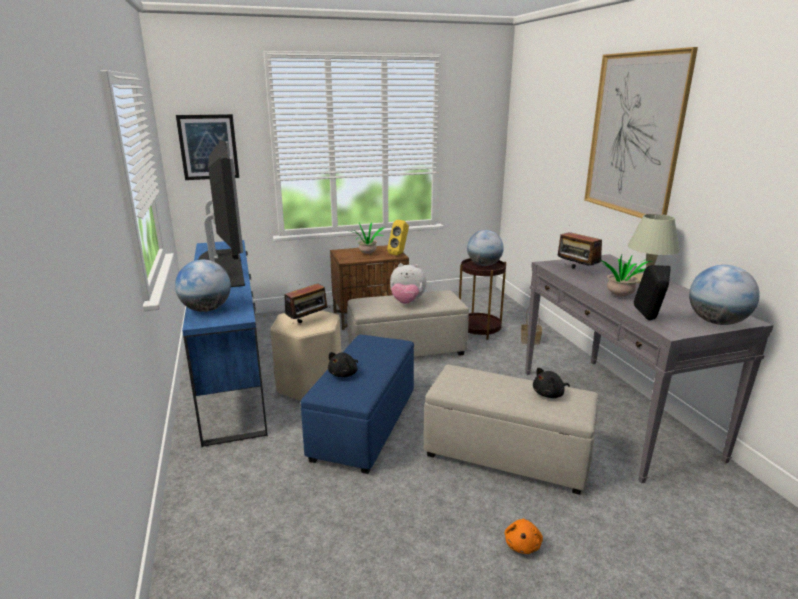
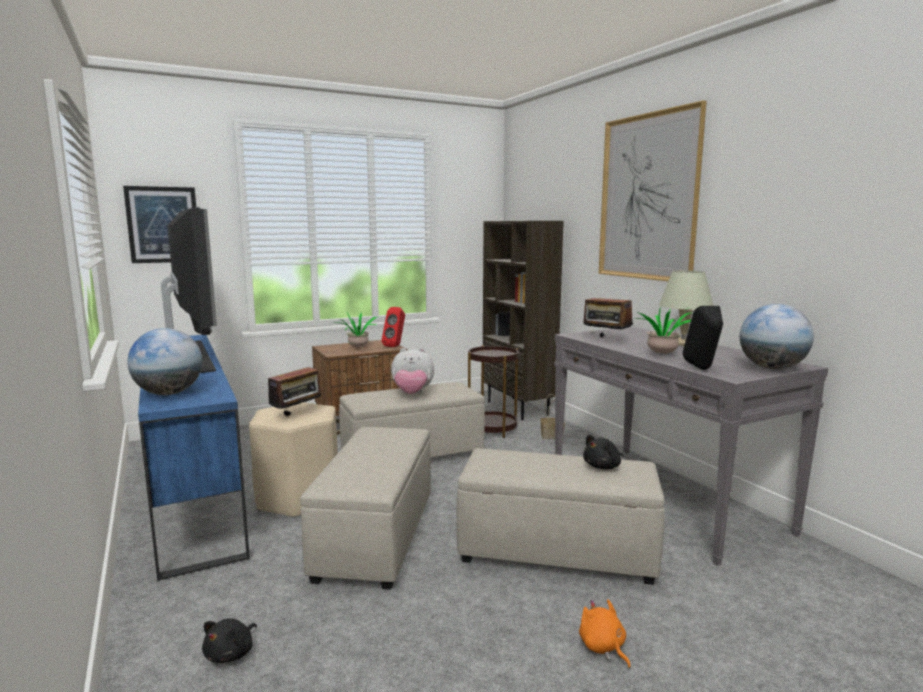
camera: 10 degrees left, 10 degrees down
(344, 374) = (352, 465): black plush toy -> black plush toy (231, 654)
(364, 425) = (376, 535): blue ottoman -> beige ottoman
(399, 254) = (395, 346): yellow speaker -> red speaker
(484, 265) = (493, 353): globe -> none
(507, 309) = (518, 408): none -> brown bookcase
(522, 544) = (603, 647): orange plush toy -> orange plush toy turned 150 degrees clockwise

